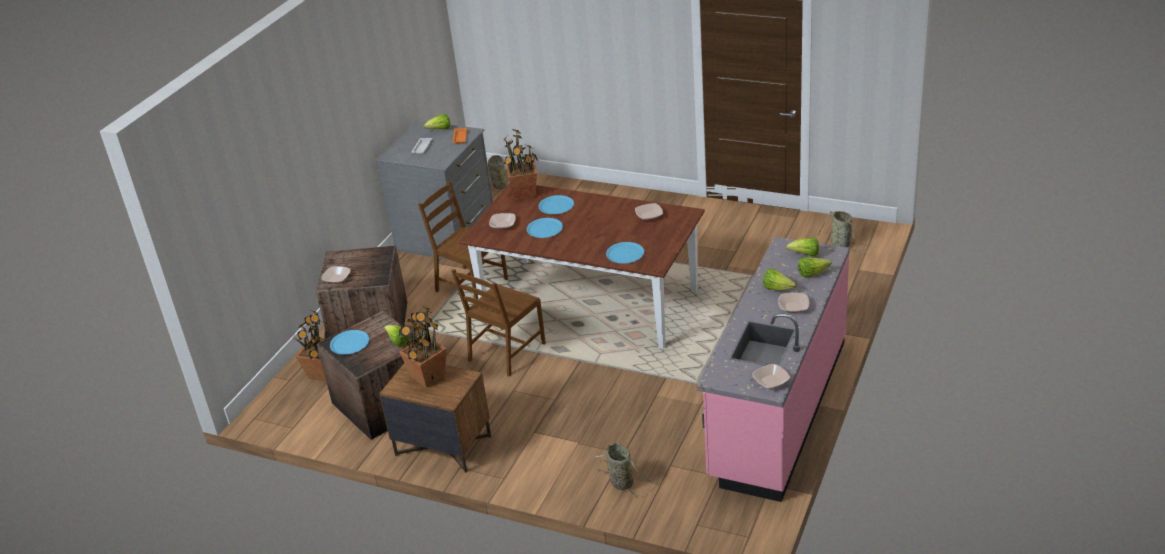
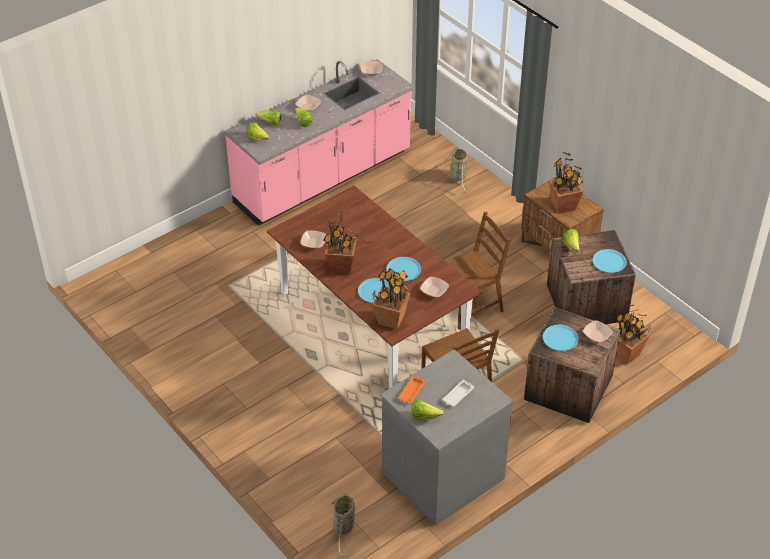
camera: 155 degrees left, 10 degrees up
(604, 210) = (341, 267): none -> potted plant
(625, 253) = (363, 215): blue plate -> blue plate (560, 338)
(841, 245) = (133, 280): basket -> none

